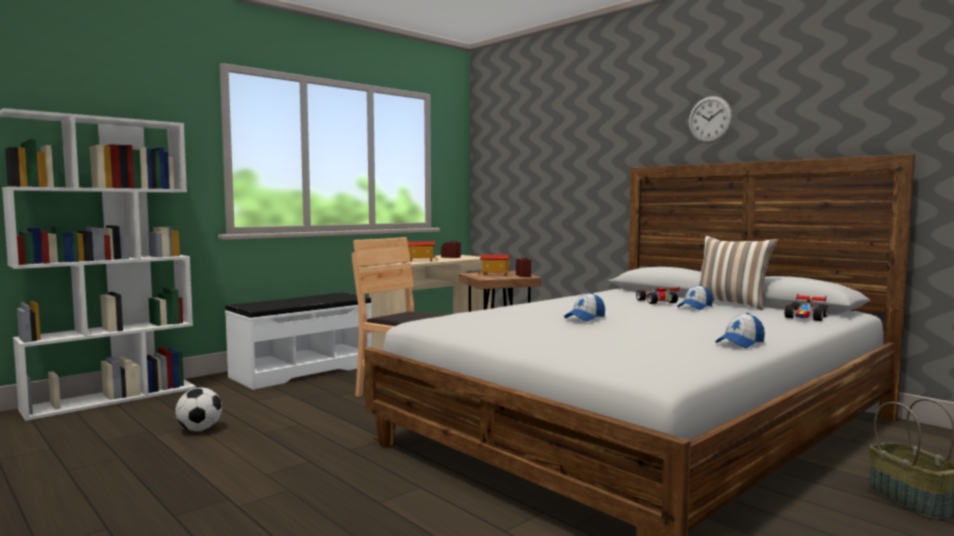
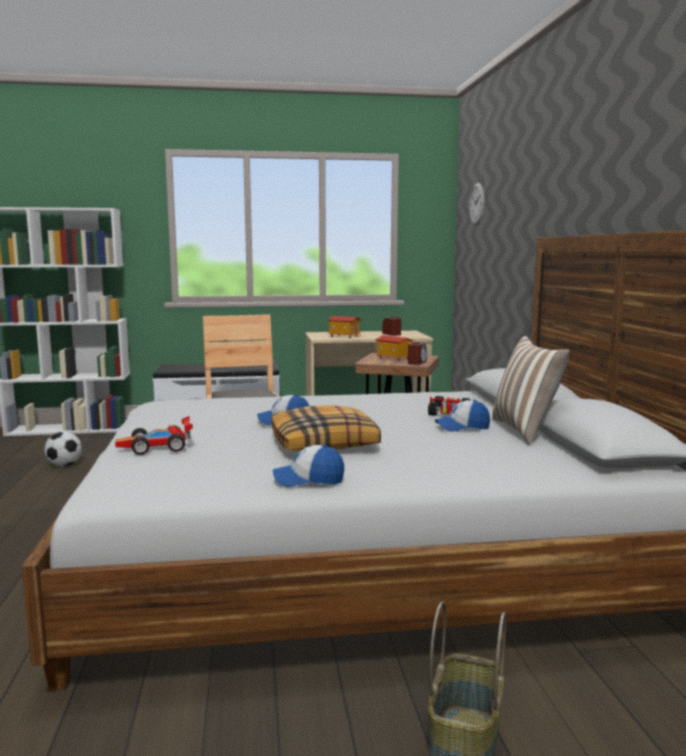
camera: 35 degrees right, 5 degrees up
(661, 326) = (325, 443): none -> pillow
(710, 119) = (605, 172): wall clock -> wall clock (477, 204)
(807, 317) = (539, 465): toy car -> toy car (157, 447)

